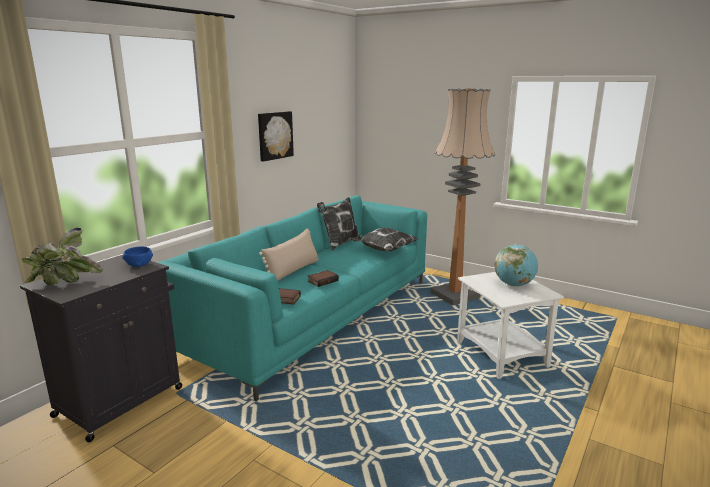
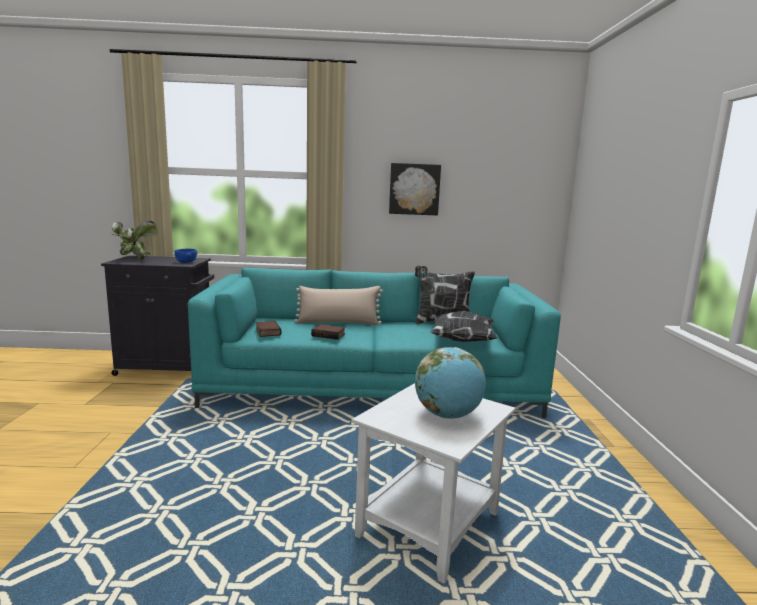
camera: 55 degrees right, 5 degrees down
(455, 295) = (550, 448): floor lamp -> none

